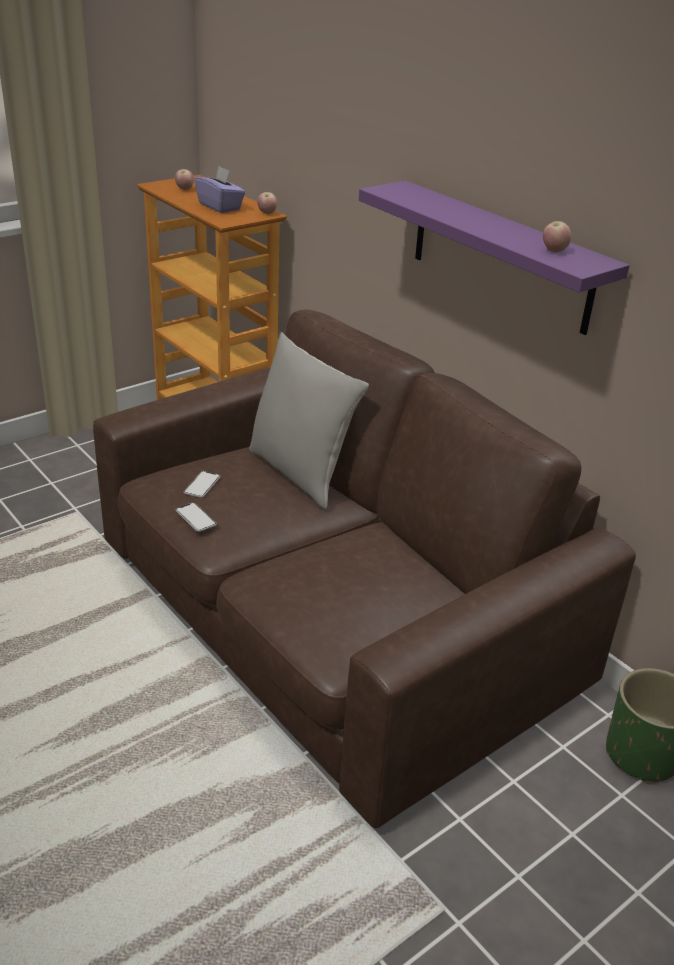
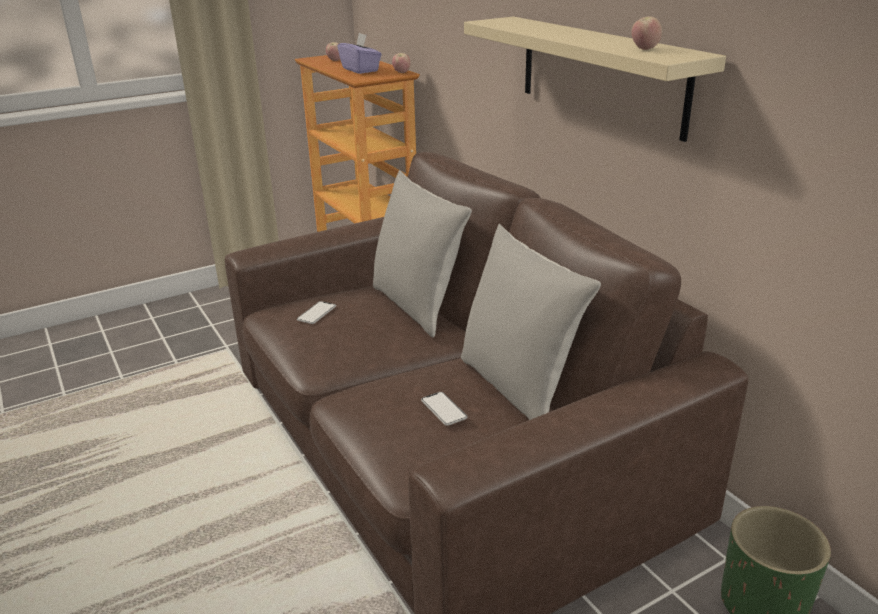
camera: 10 degrees right, 5 degrees down
(195, 518) = (301, 341): phone -> phone (443, 409)
(419, 563) = (518, 388): none -> grey pillow
(500, 256) = (600, 74): purple shelf -> beige shelf

